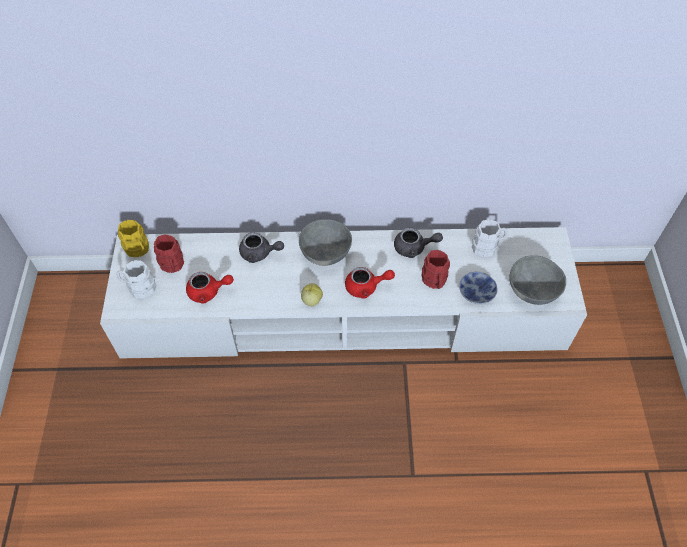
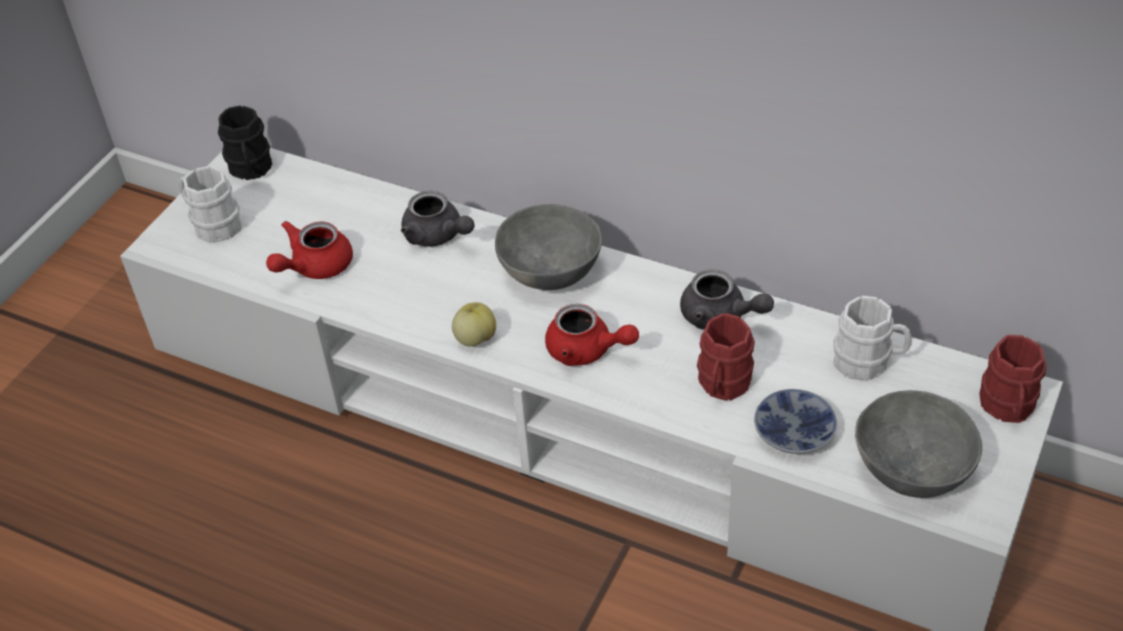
camera: 30 degrees right, 10 degrees down
(139, 250) = (251, 169): yellow mug -> black mug
(172, 265) = (285, 209): red mug -> red mug (1007, 408)
(208, 292) = (314, 266): red teapot -> red teapot turned 105 degrees clockwise

